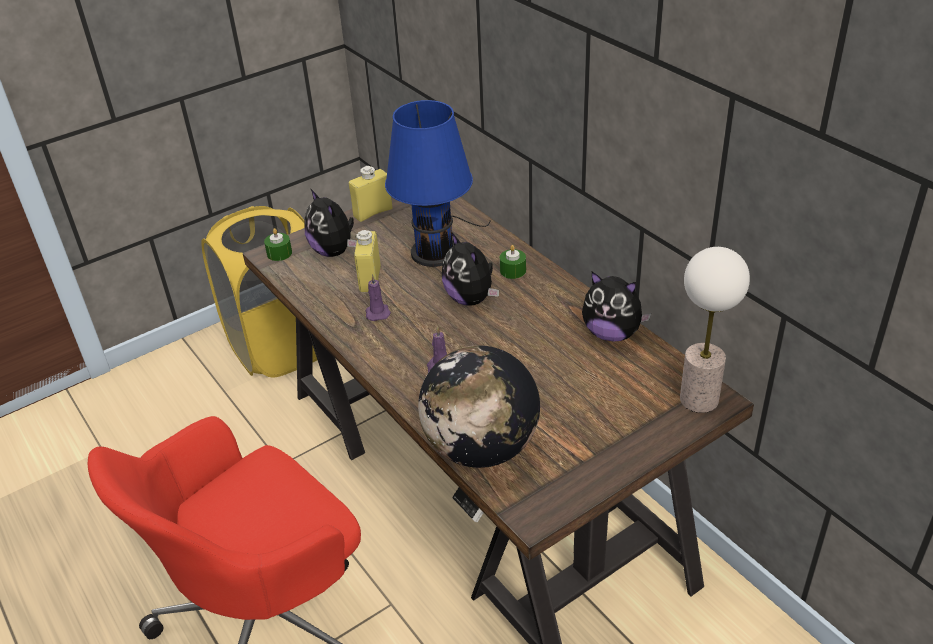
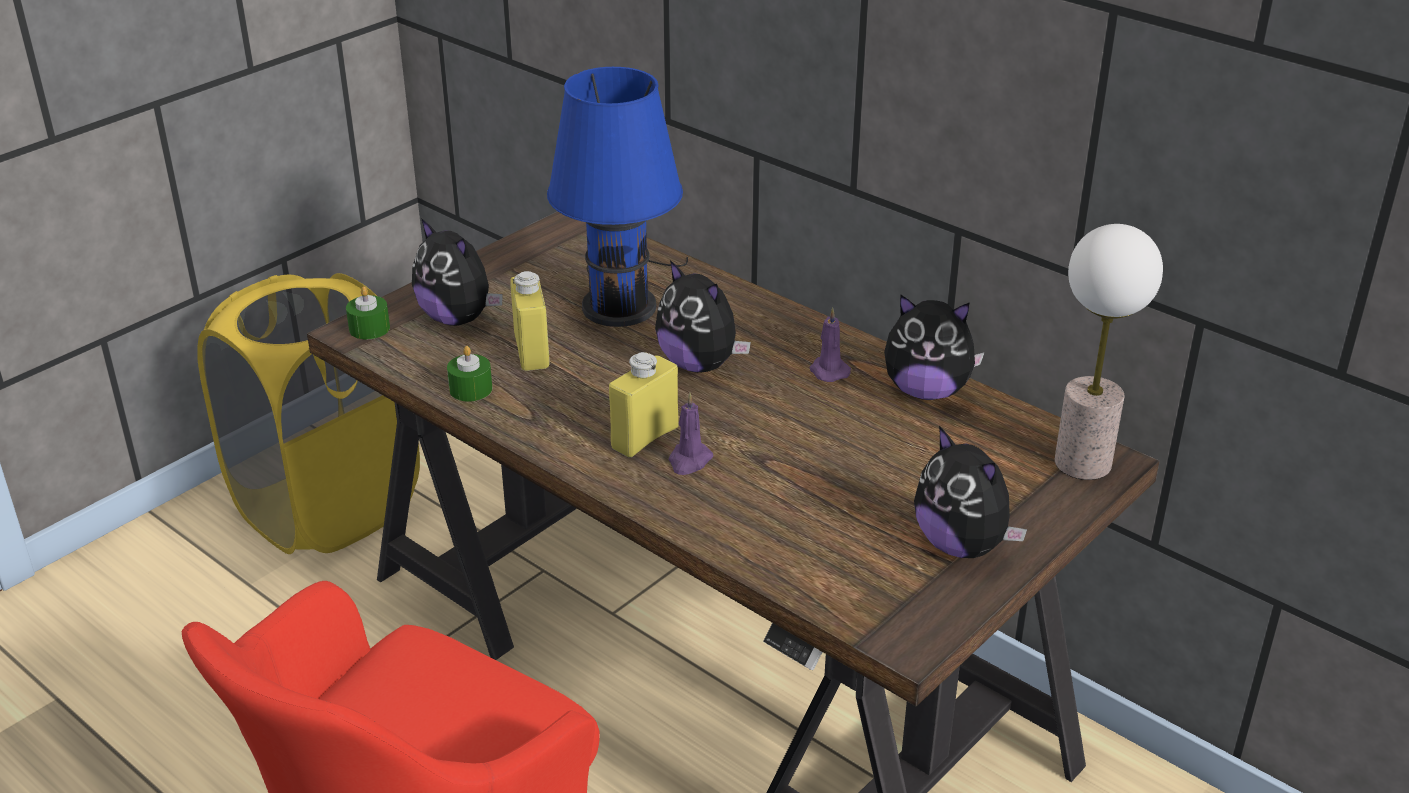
camera: 15 degrees left, 5 degrees down
(373, 212) = (499, 260): yellow bottle -> yellow bottle (645, 437)
(377, 312) = (561, 396): purple candle -> purple candle (828, 371)
(481, 448) = (794, 562): globe -> none
(513, 271) = (748, 321): green candle -> green candle (471, 389)
(594, 450) = (962, 545): none -> plush toy

